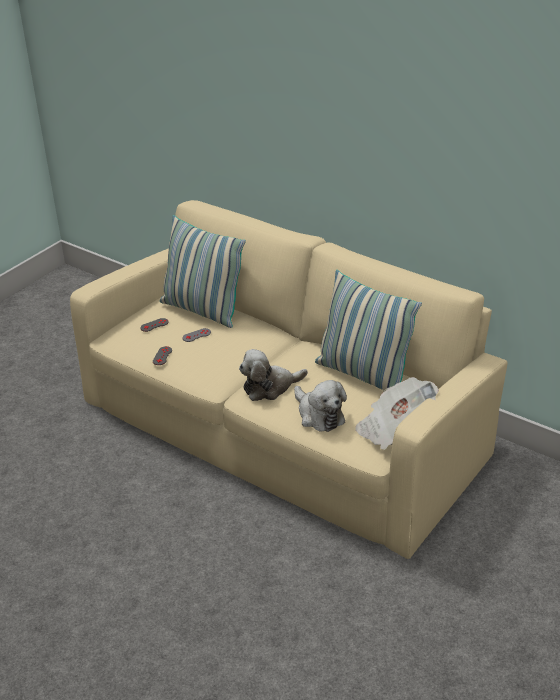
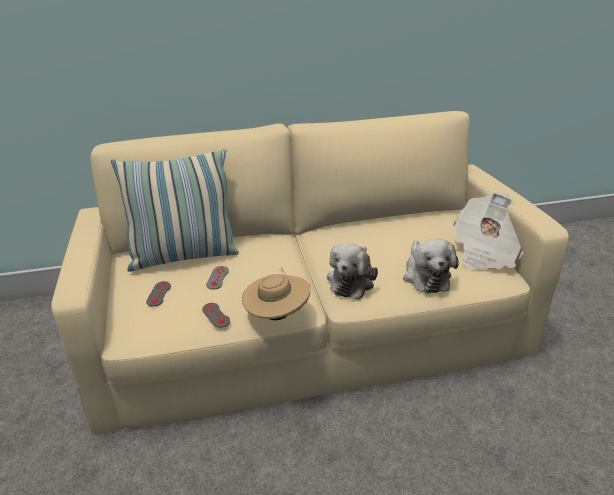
camera: 50 degrees left, 0 degrees up
(194, 377) = (276, 314): none -> beige hat
(319, 415) = (425, 275): plush toy -> plush toy turned 75 degrees clockwise
(363, 374) = (394, 228): pillow -> none

